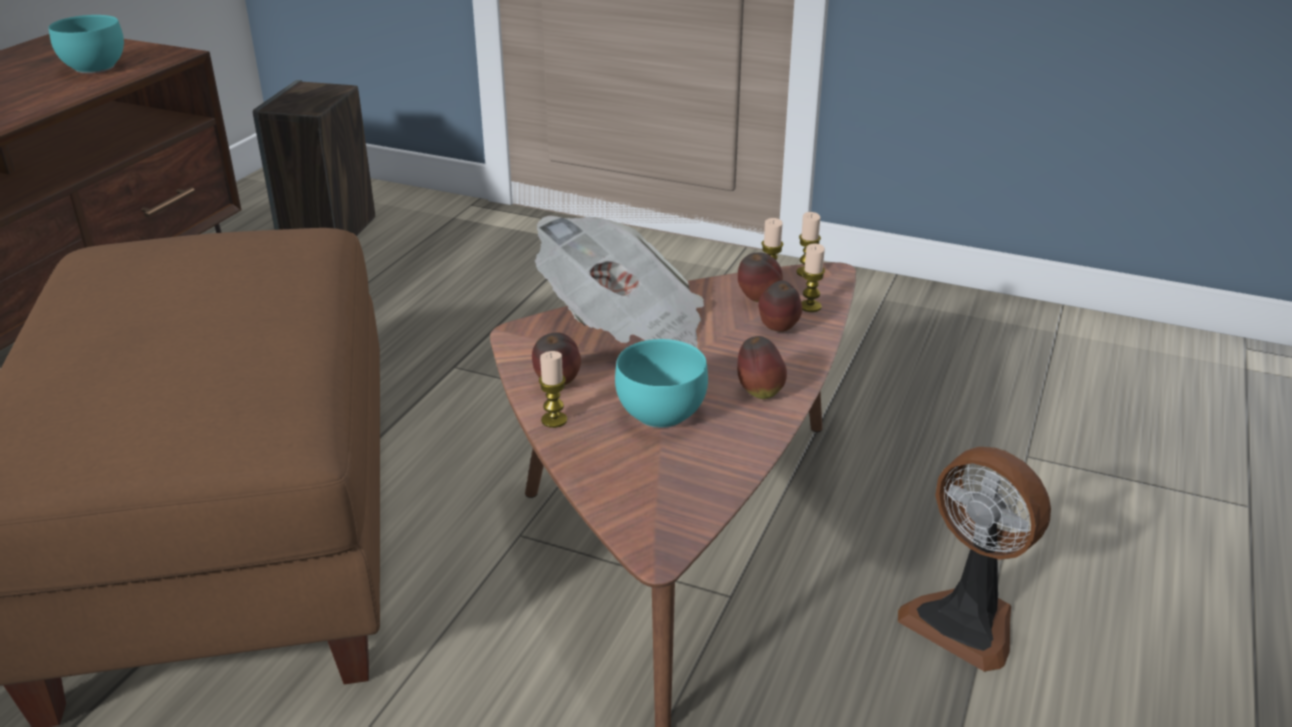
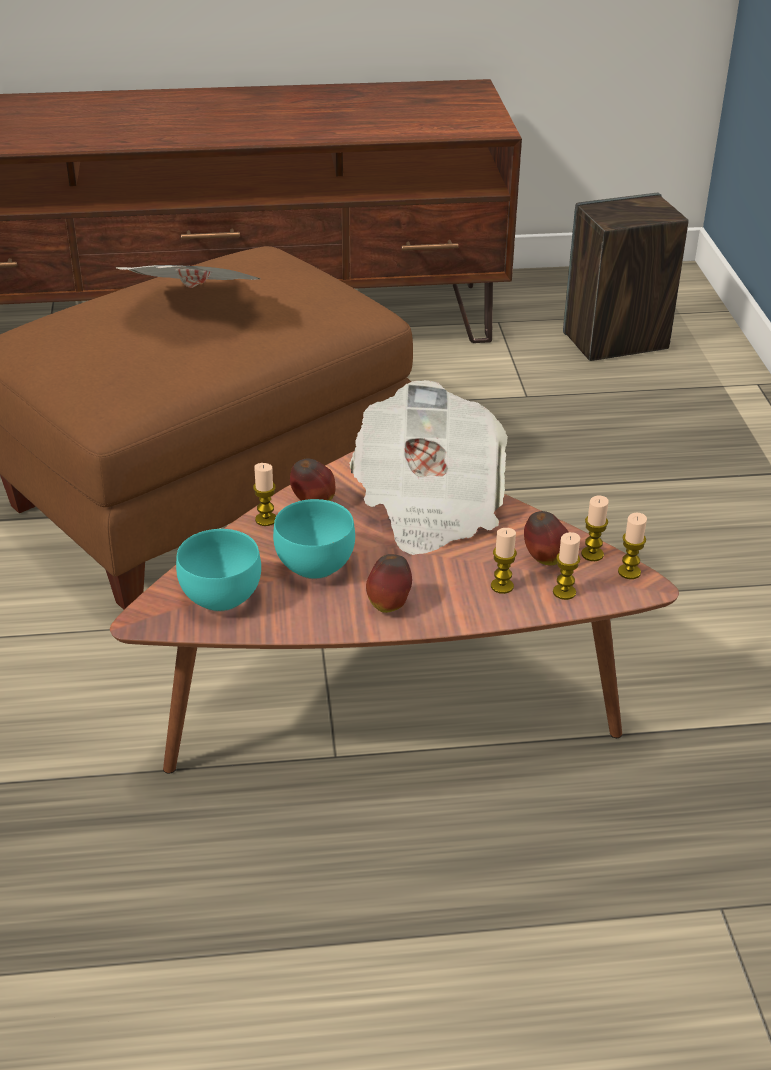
camera: 60 degrees right, 5 degrees up
(93, 69) = (432, 120): turquoise bowl -> turquoise bowl (218, 598)
(167, 313) = (196, 308): none -> newspaper
(778, 330) = (502, 586): apple -> candle
(965, 621) = (412, 919): fan -> none

